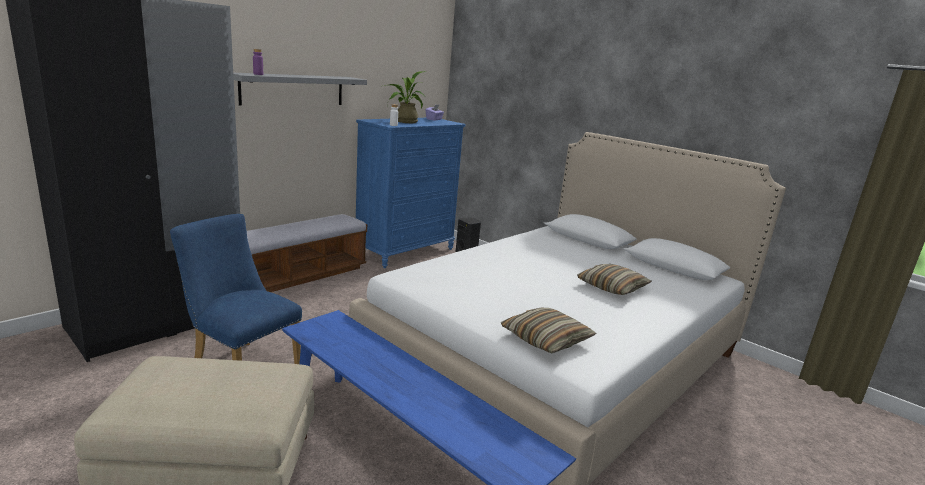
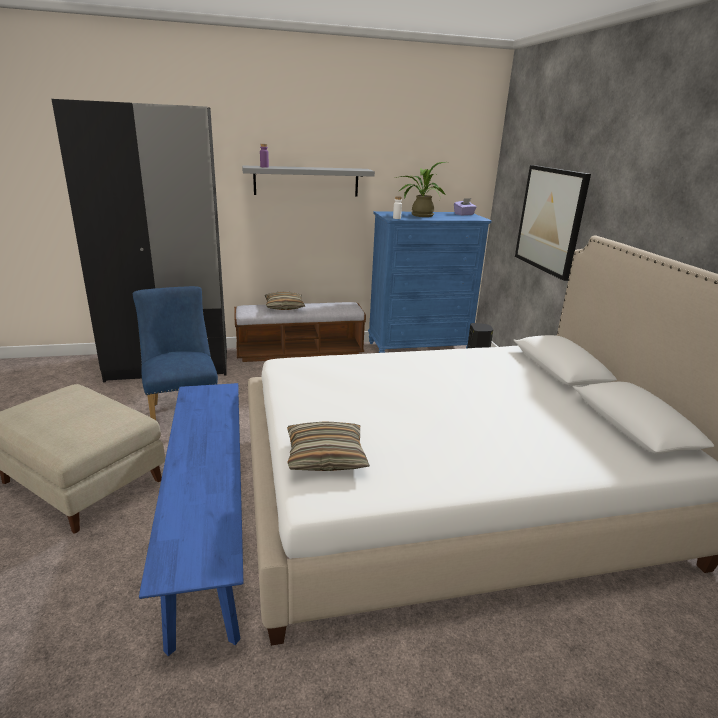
camera: 35 degrees right, 5 degrees up
(526, 121) = (550, 220): none -> picture
(612, 287) = (496, 427): pillow -> pillow (284, 307)

